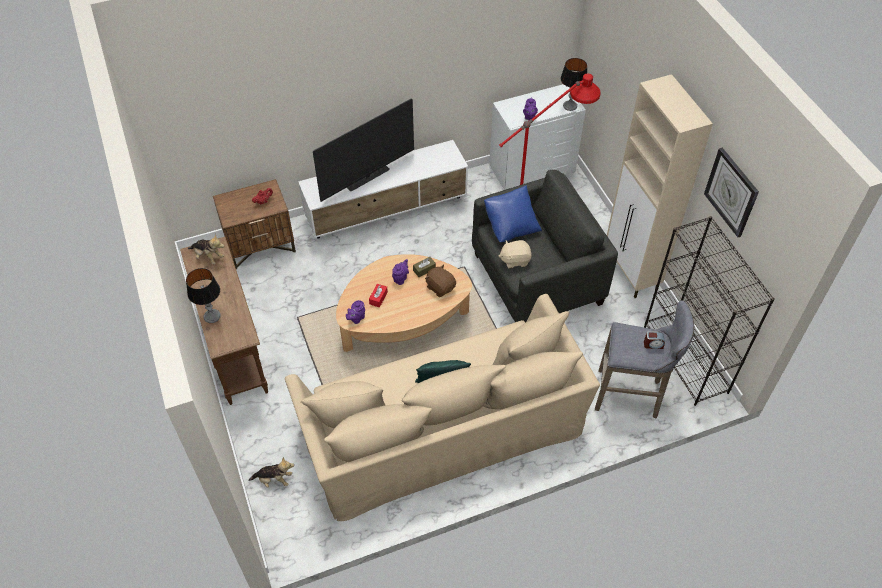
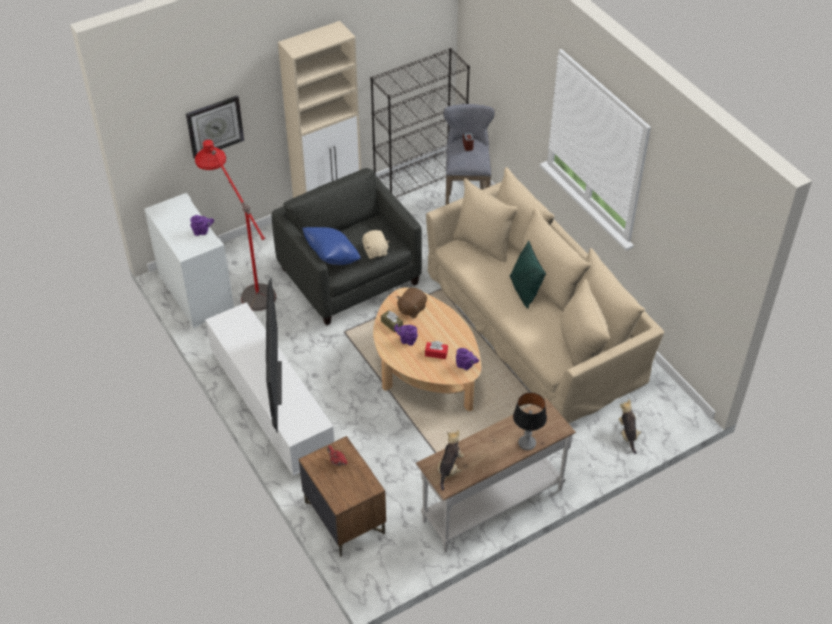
camera: 100 degrees left, 5 degrees down
(235, 347) = (492, 504): brown console table -> white console table
(367, 178) = (276, 383): television -> television turned 45 degrees clockwise
(570, 106) = (182, 203): table lamp -> none
(731, 192) = (377, 40): wall clock -> wall clock (215, 126)

